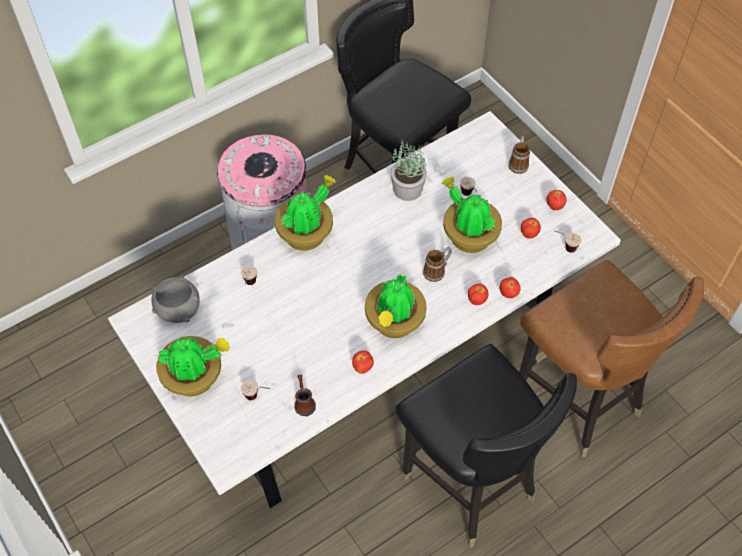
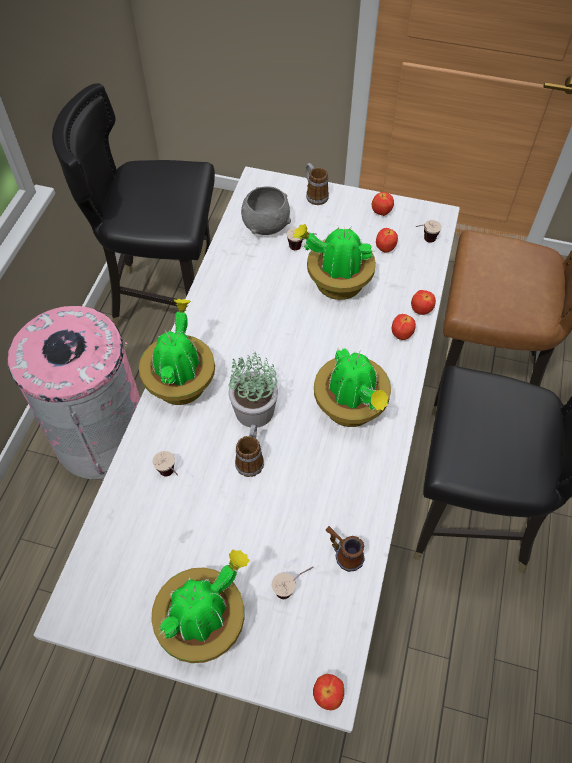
camera: 40 degrees left, 0 degrees up
(178, 309) = (113, 560): grey bowl -> grey bowl (265, 225)
(363, 368) = (365, 474): apple -> apple (328, 695)
(407, 189) = (238, 277): potted plant -> potted plant (253, 411)
(437, 270) = (340, 332): mug -> mug (251, 458)

